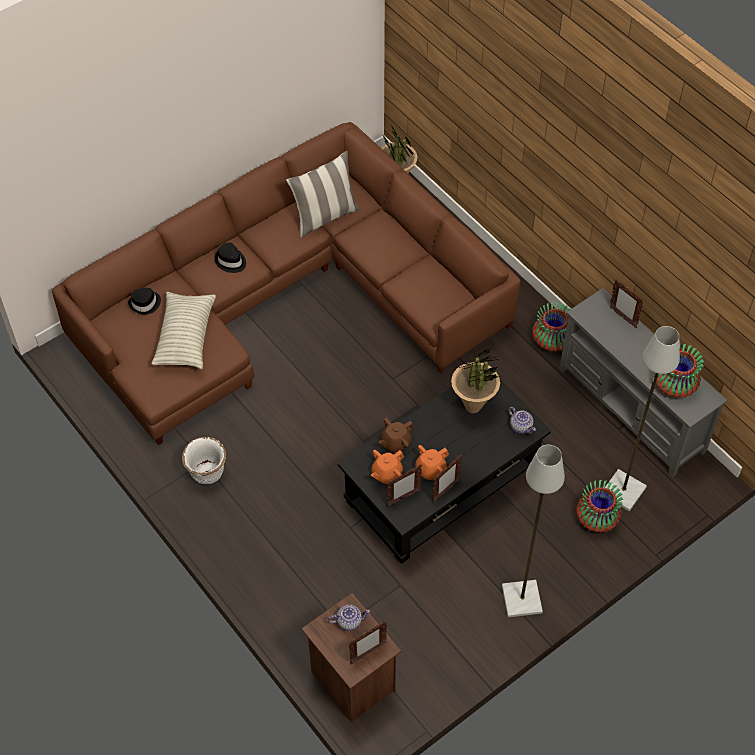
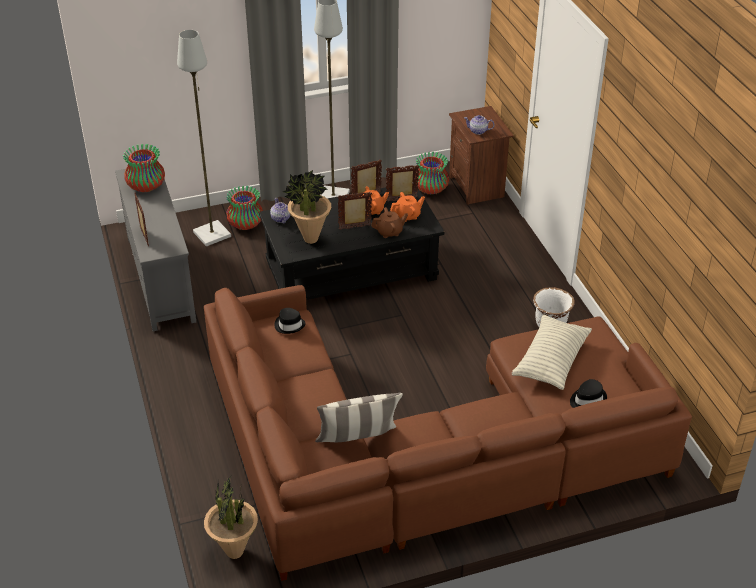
camera: 160 degrees left, 15 degrees down
(230, 261) = (483, 421): black hat -> black hat (289, 325)
(367, 653) = (472, 116): picture frame -> picture frame (355, 227)
(551, 340) = (185, 346): vase -> vase (431, 189)

